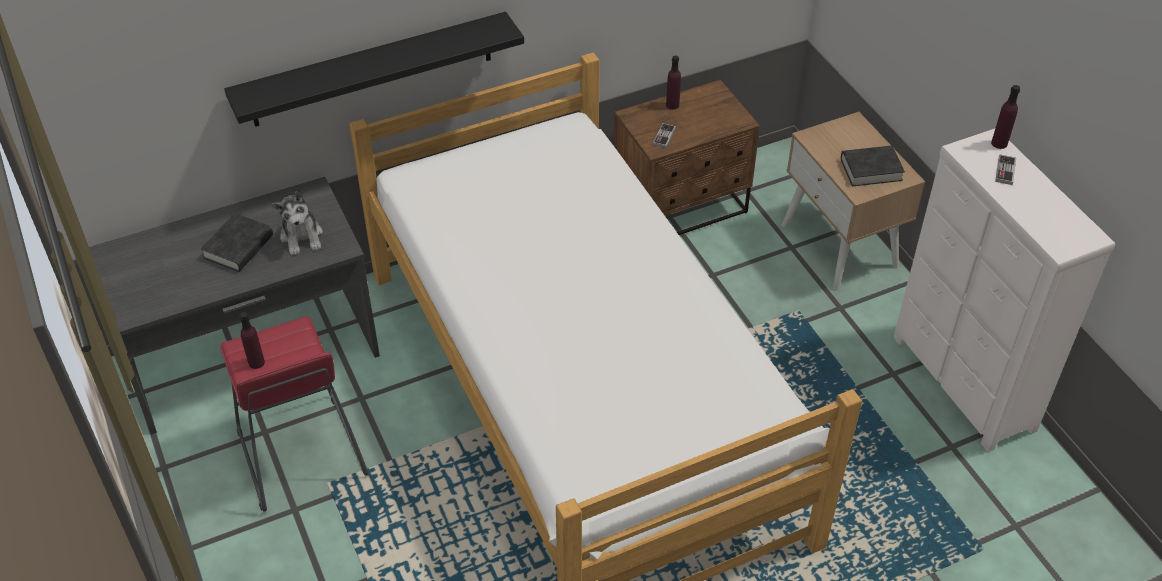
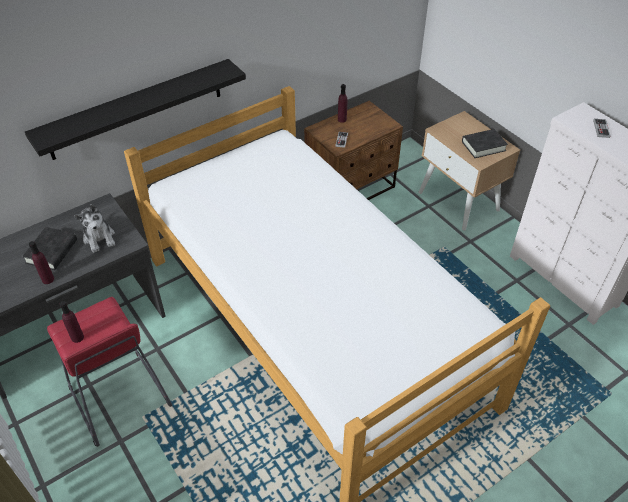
camera: 10 degrees left, 0 degrees up
(999, 143) = (590, 111): purple bottle -> purple bottle (48, 279)

